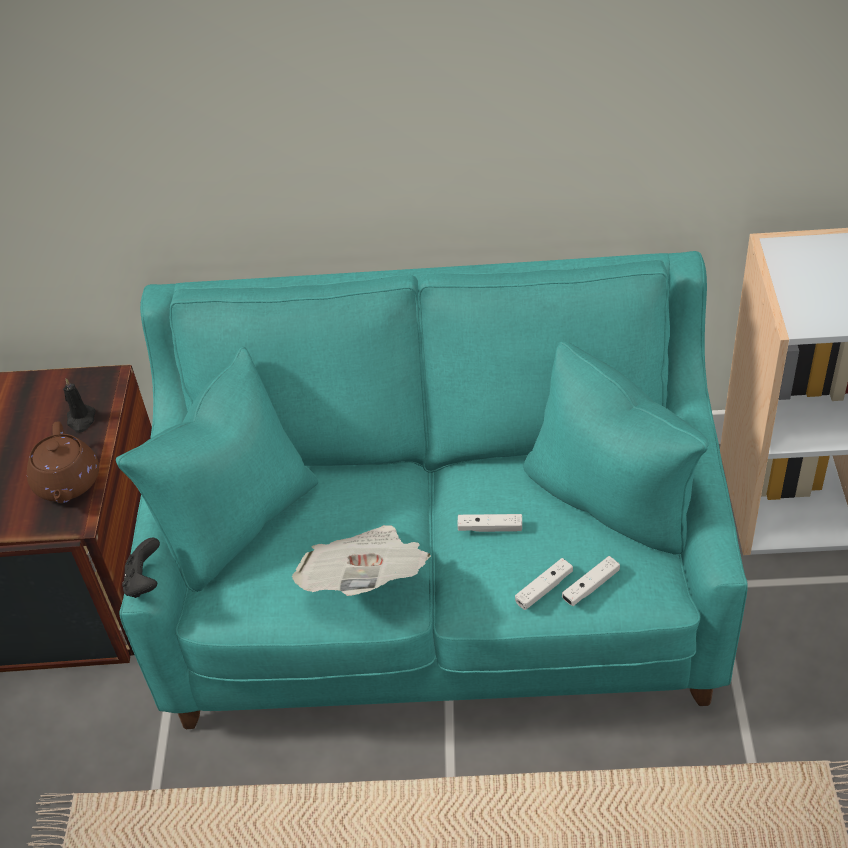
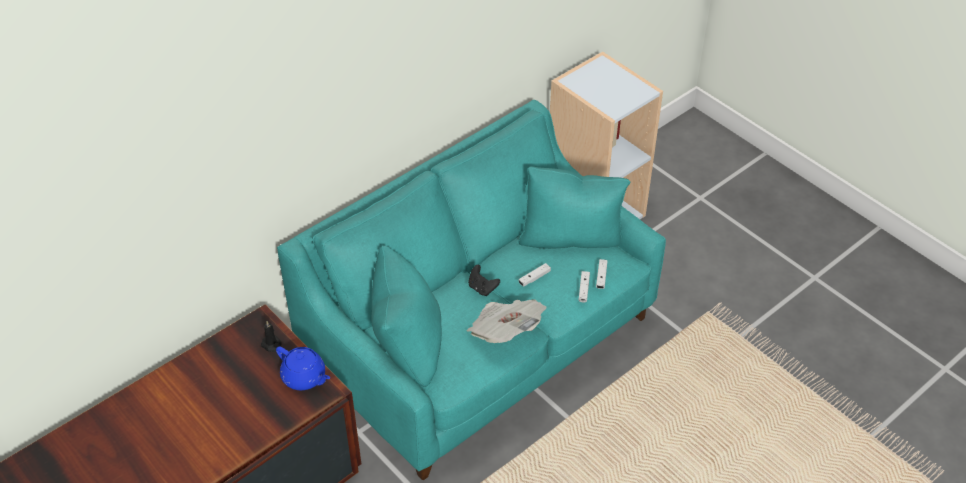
camera: 45 degrees left, 0 degrees up
(67, 483) = (304, 377): brown teapot -> blue teapot
(145, 582) = (413, 390): black game controller -> black game controller (482, 288)

